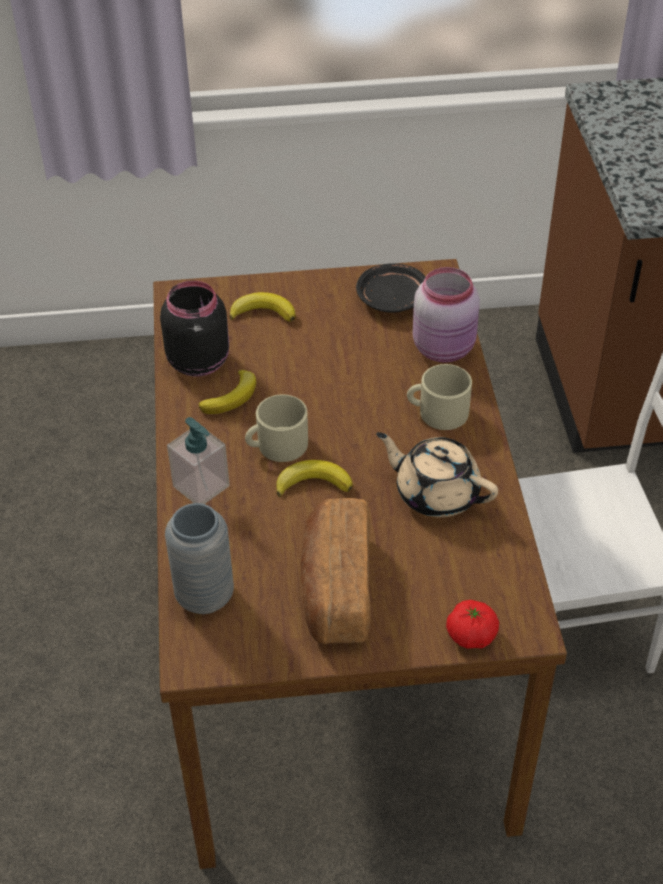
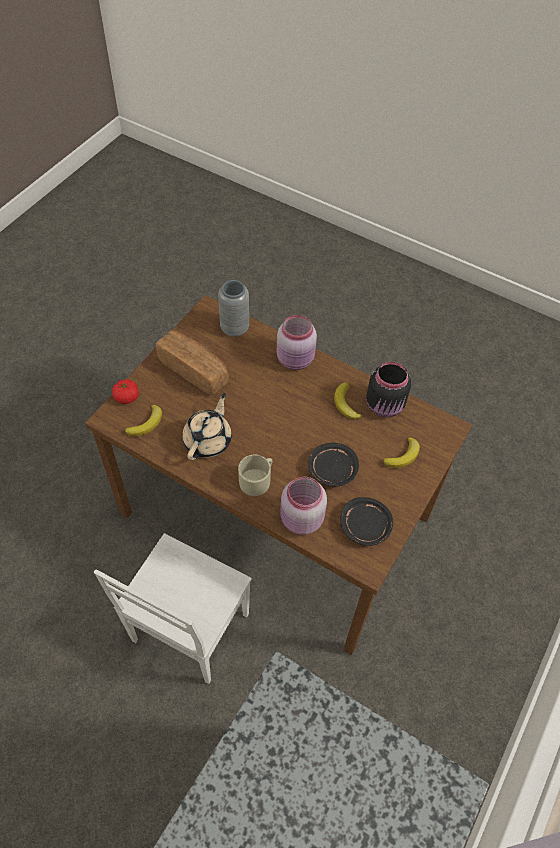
camera: 125 degrees right, 10 degrees up
(201, 486) = (296, 360): soap dispenser -> pink jar
(276, 446) = (296, 400): beige mug -> none
(313, 483) = (259, 399): banana -> banana (146, 423)
(348, 358) = (332, 469): none -> black plate
(436, 493) = (208, 440): beige teapot -> beige teapot turned 45 degrees counterclockwise

